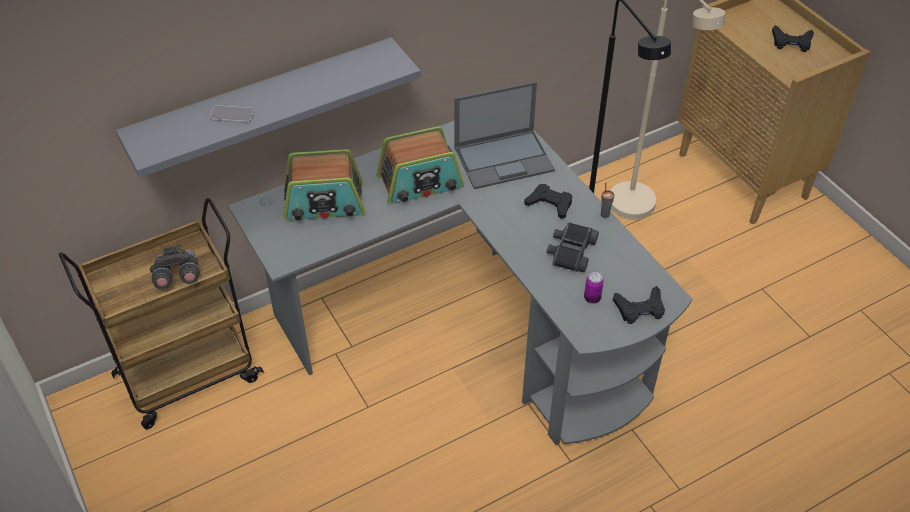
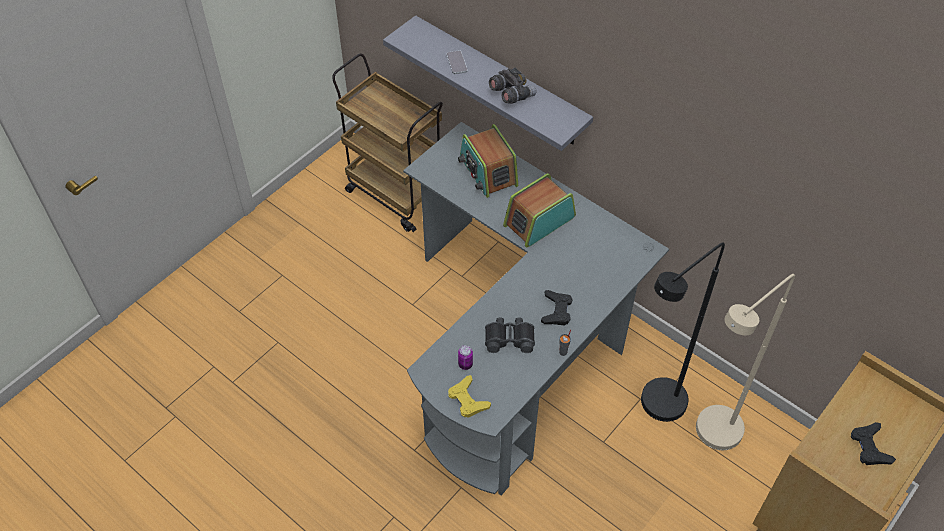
camera: 70 degrees right, 5 degrees up
(177, 277) = (391, 124): grey binoculars -> grey binoculars (511, 94)
(420, 182) = (538, 221): radio -> radio turned 90 degrees clockwise
(505, 159) = (594, 266): laptop -> none
(640, 309) = (468, 400): black game controller -> yellow game controller

